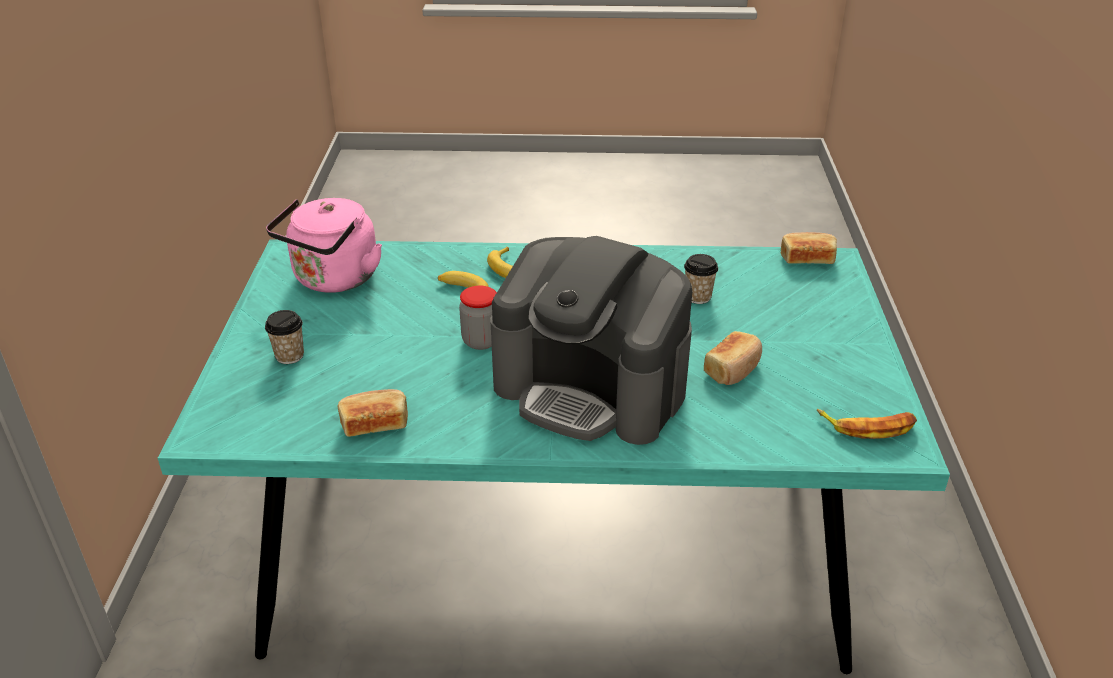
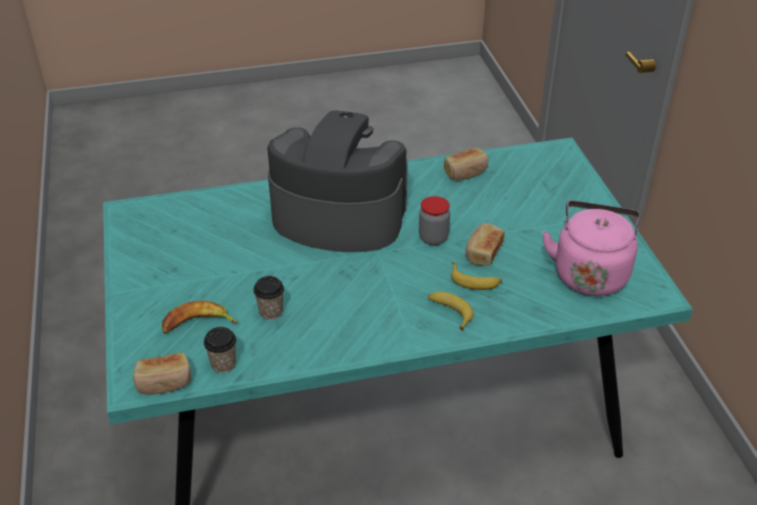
camera: 165 degrees right, 5 degrees up
(289, 356) = (559, 204): cup -> cup (223, 364)
(733, 369) = (238, 248): bread -> bread (482, 252)
(868, 426) = (146, 222): banana -> banana (198, 324)

